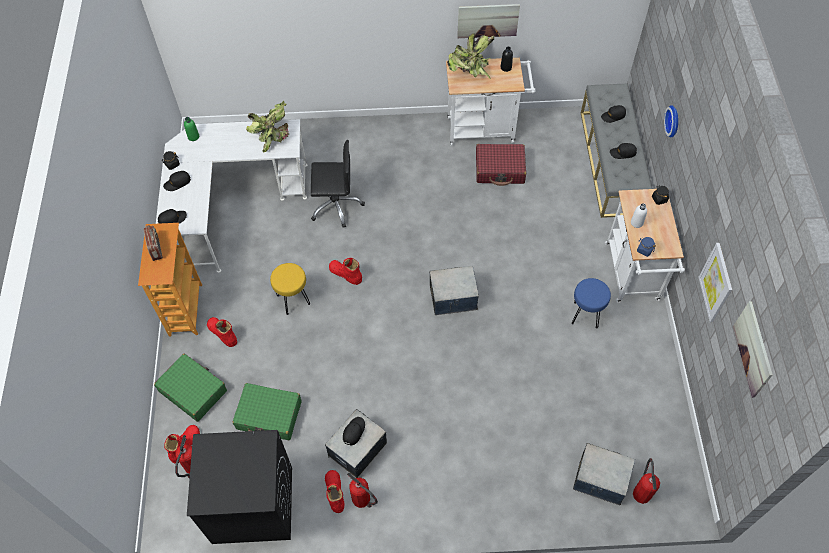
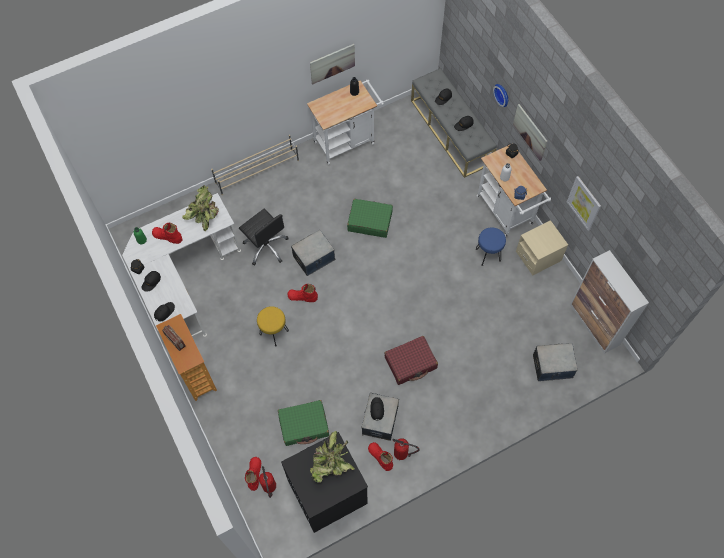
camera: 25 degrees left, 5 degrees up
(193, 391) = (237, 433): green suitcase -> green suitcase (369, 221)
(222, 333) = (235, 381): red boot -> red boot (167, 236)
(336, 205) = (266, 246): black office chair -> black office chair turned 75 degrees clockwise
(370, 125) = (257, 171): none -> beige shoe rack
(453, 298) = (390, 282): storage box -> storage box (314, 258)
(470, 73) = (330, 106): potted plant -> potted plant (330, 464)
(500, 169) = (374, 169): red suitcase -> red suitcase (410, 363)
(641, 492) = (582, 363): fire extinguisher -> none
(647, 341) = (538, 256): none -> beige nightstand
(680, 453) = (594, 325): none -> cabinet
(753, 349) = (633, 242): picture -> picture (530, 132)

